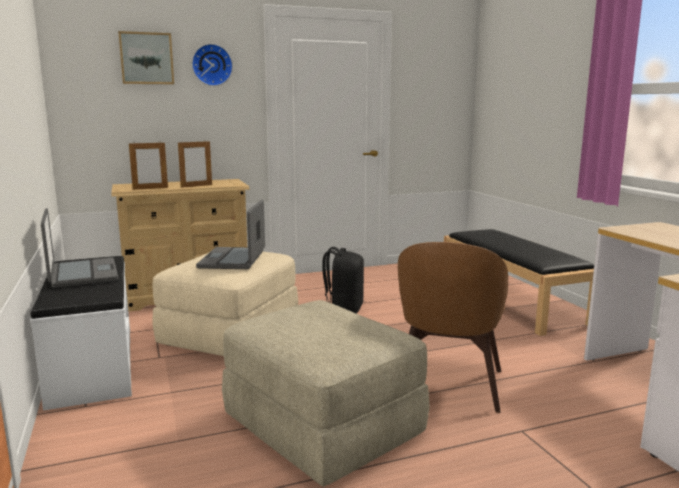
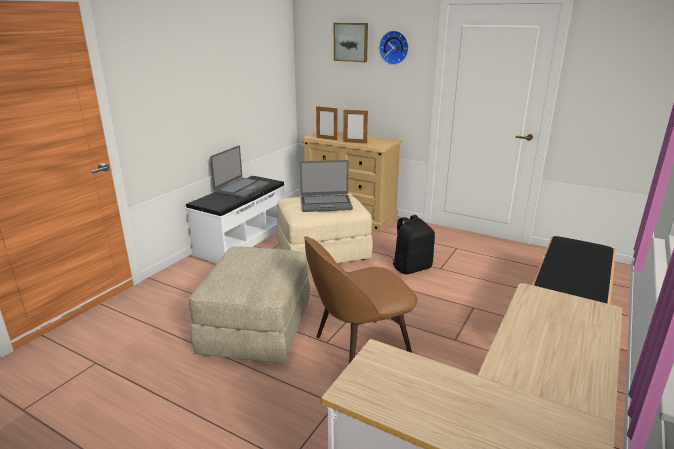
camera: 50 degrees right, 10 degrees up
(233, 259) = (326, 204): laptop -> laptop turned 150 degrees counterclockwise

